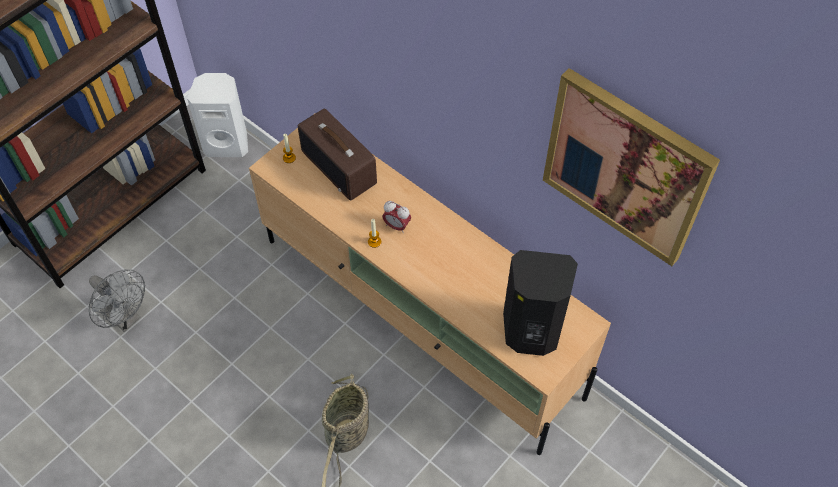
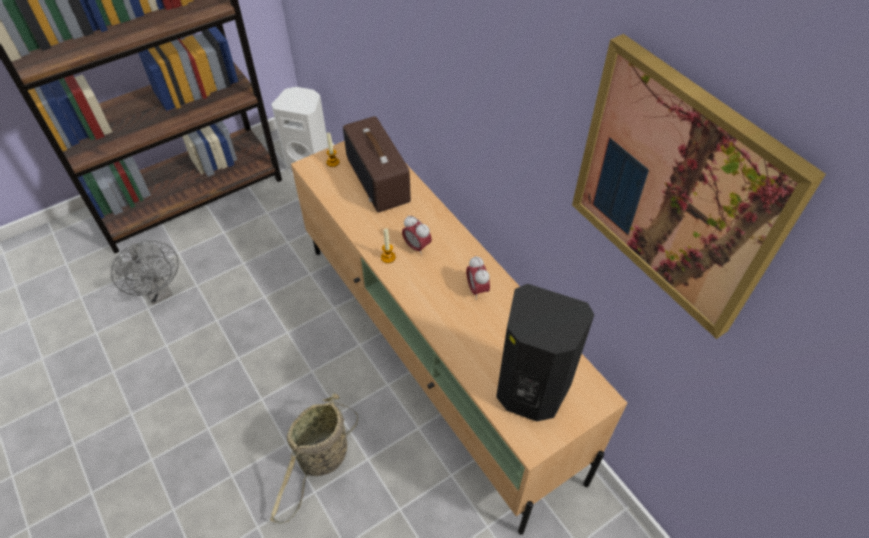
camera: 15 degrees right, 5 degrees down
(462, 254) = (477, 289): none -> alarm clock

